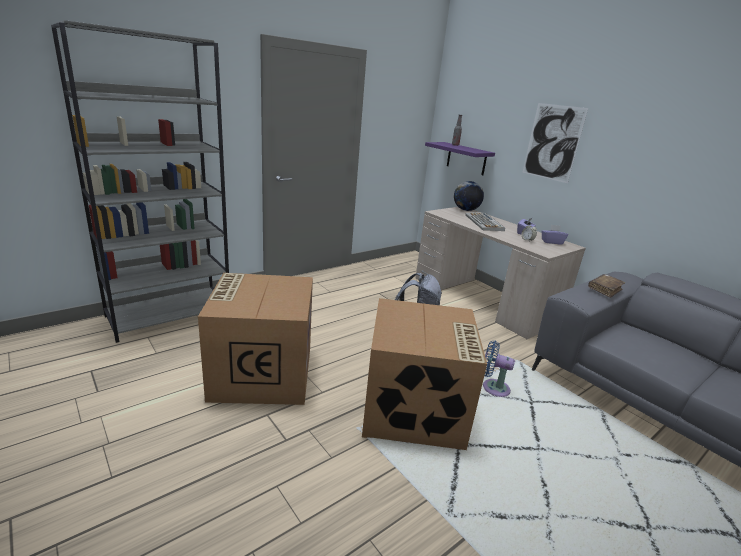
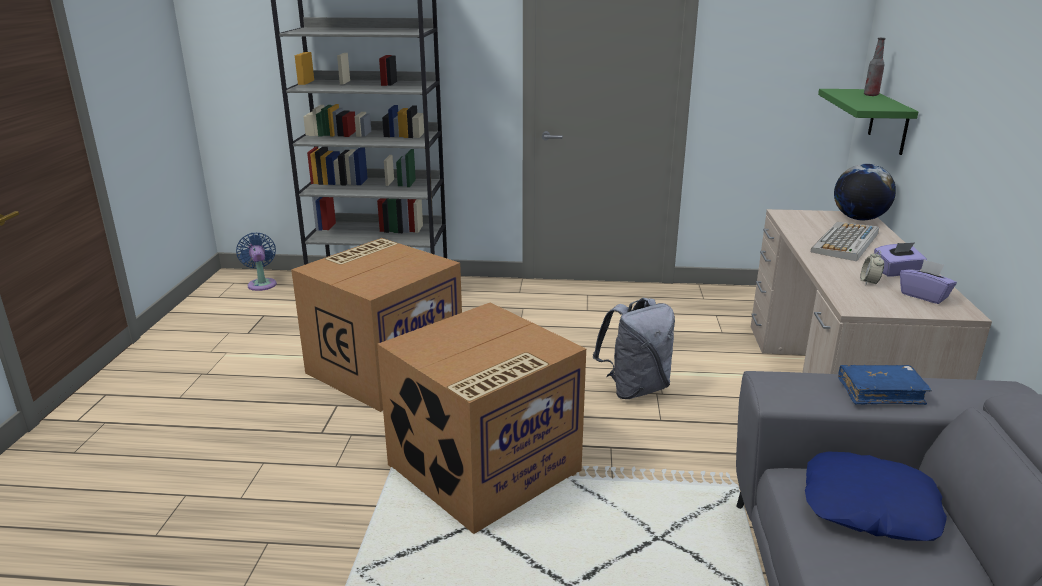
camera: 45 degrees right, 0 degrees up
(466, 158) = (889, 122): purple shelf -> green shelf
(492, 387) = (630, 496): blue fan -> blue fan (261, 283)
(553, 142) = (983, 93): picture -> none
(604, 289) = (880, 392): brown book -> blue book
(639, 343) = (869, 508): none -> blue pillow

